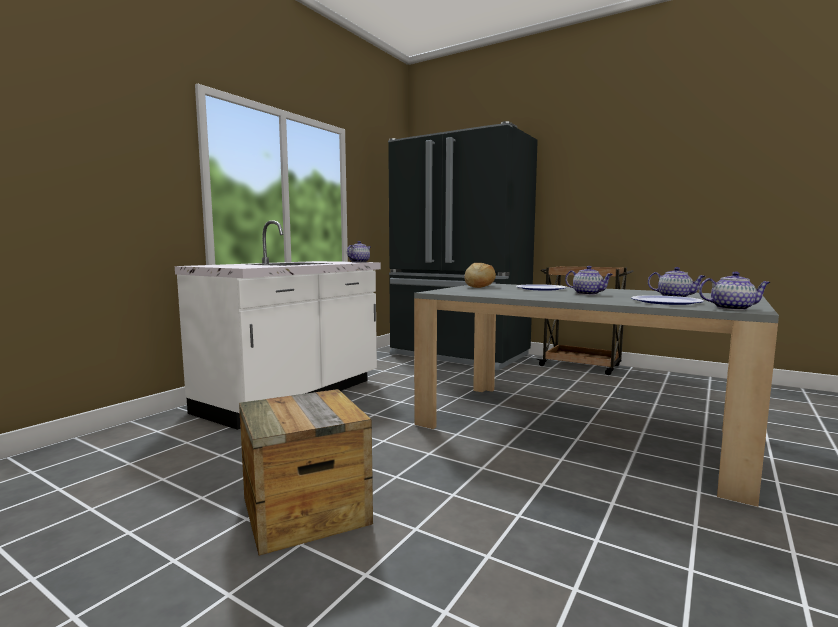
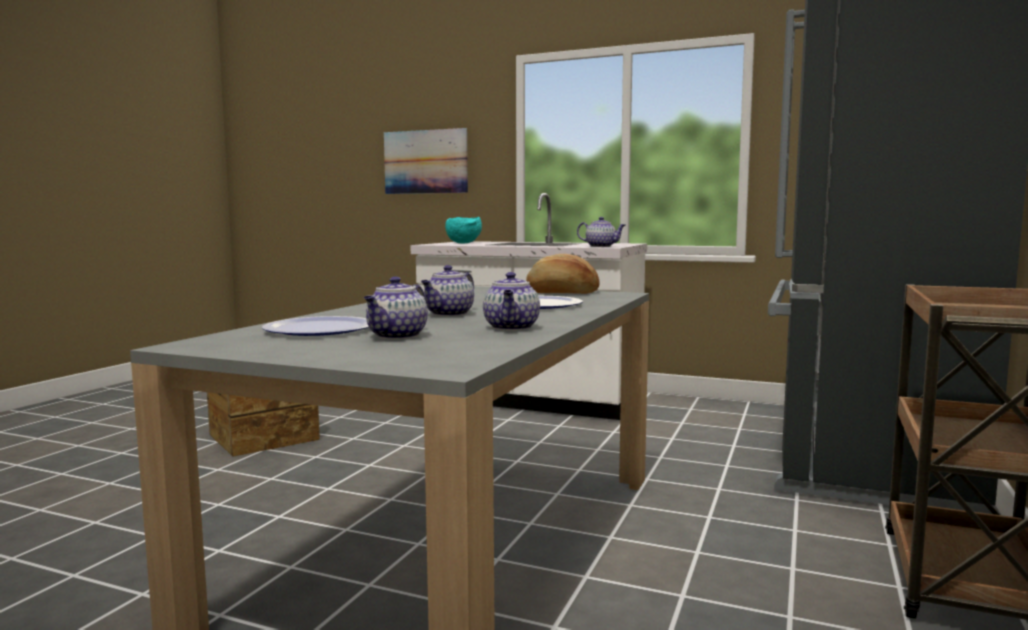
camera: 80 degrees right, 0 degrees up
(91, 171) = (425, 162): none -> picture
(245, 265) = (464, 243): none -> turquoise bowl
(732, 308) = (214, 342): teapot -> teapot (512, 328)

